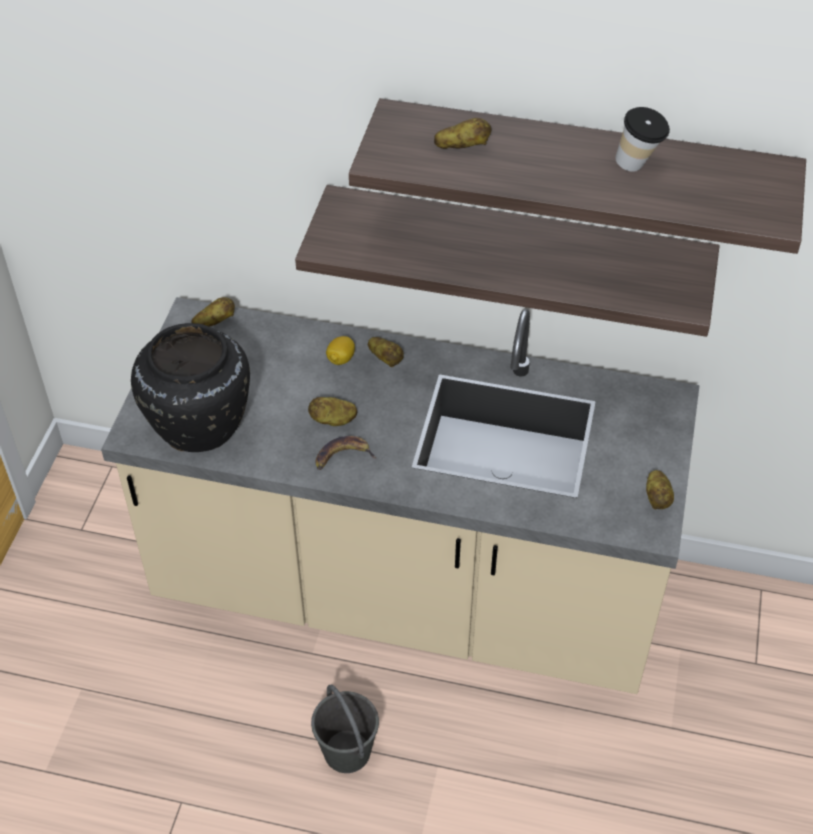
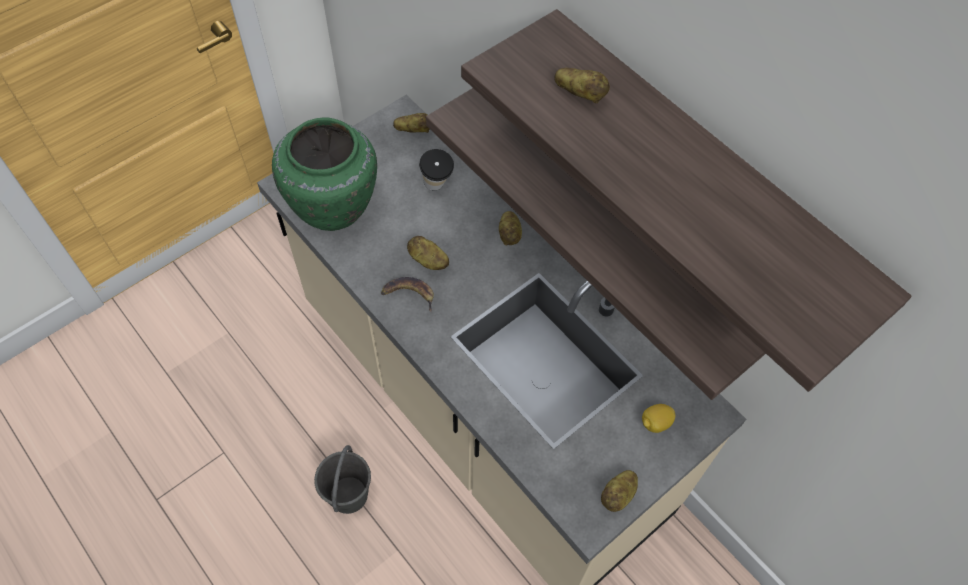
camera: 35 degrees right, 10 degrees up
(201, 426) = (334, 206): black vase -> green vase
(341, 359) = (477, 214): lemon -> lemon (655, 423)
(638, 166) = (724, 205): cup -> cup (437, 187)

